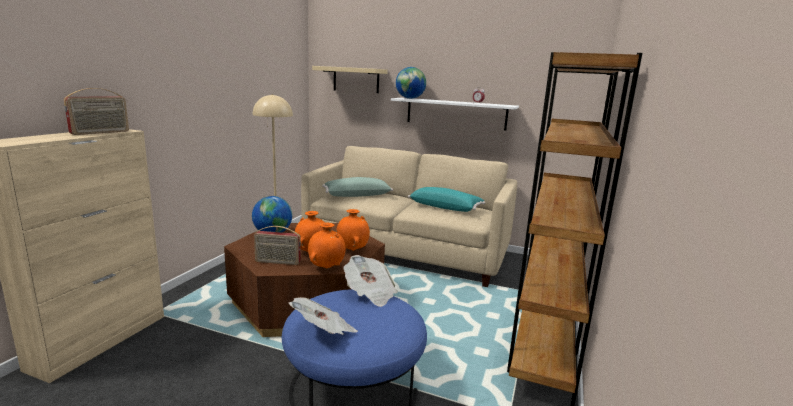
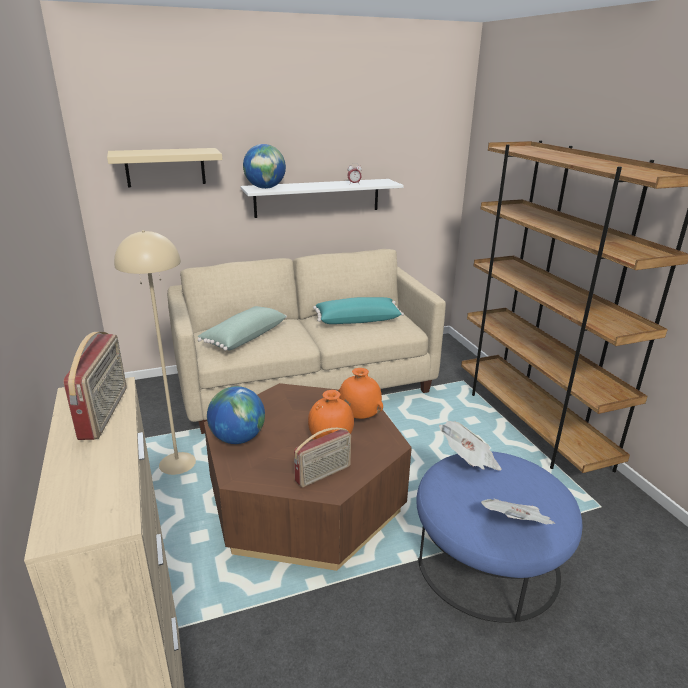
camera: 40 degrees left, 10 degrees up
(326, 267) = (380, 452): orange vase -> none

